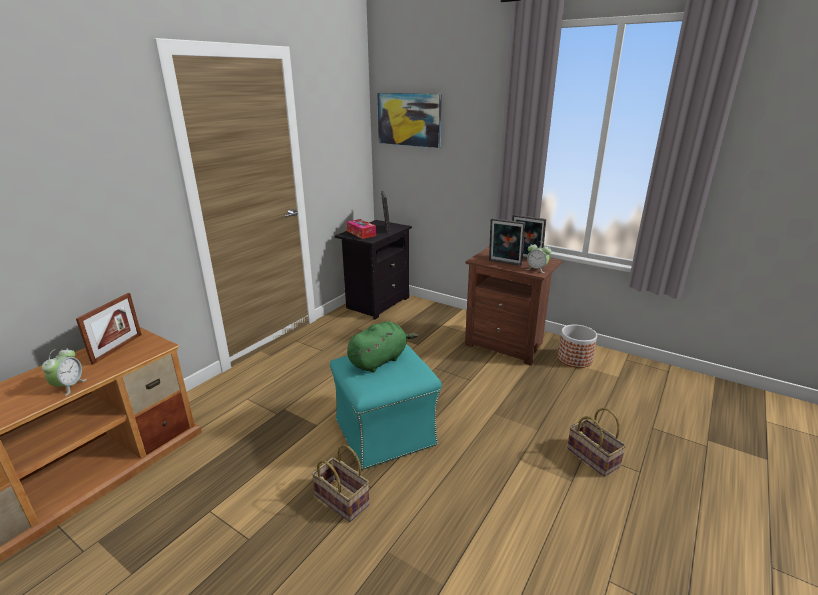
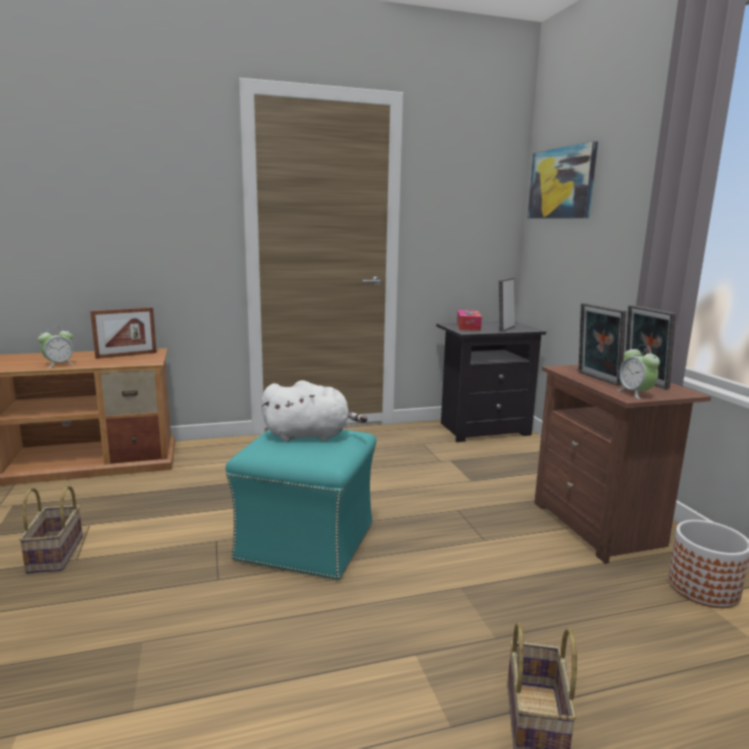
camera: 40 degrees right, 10 degrees down
(343, 500) = (180, 575): basket -> basket (56, 555)
(379, 360) = (310, 435): green plush toy -> white plush toy

